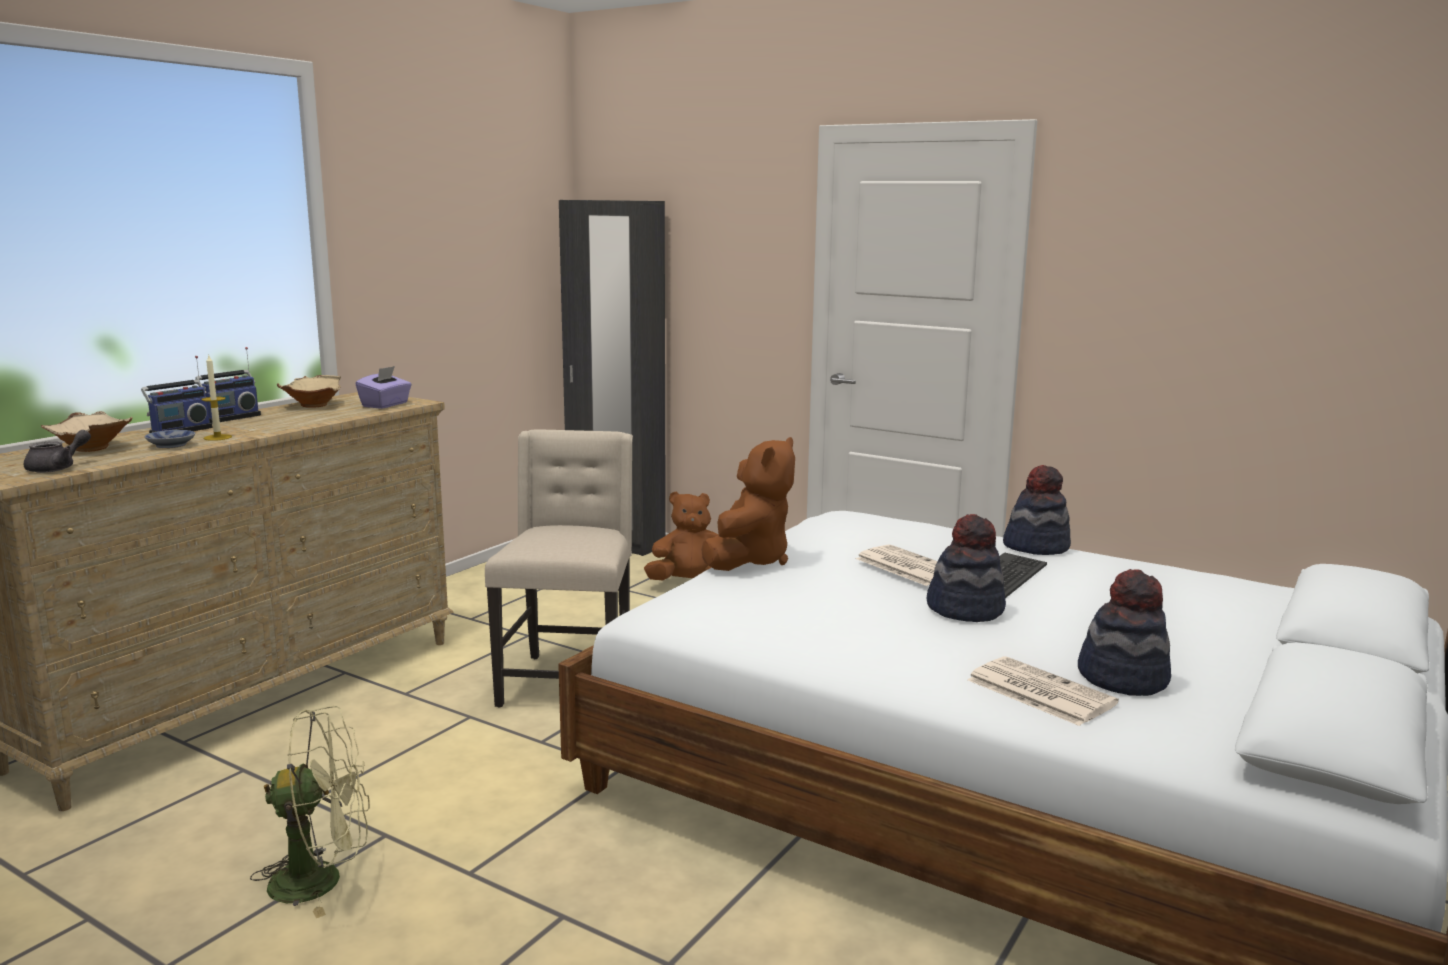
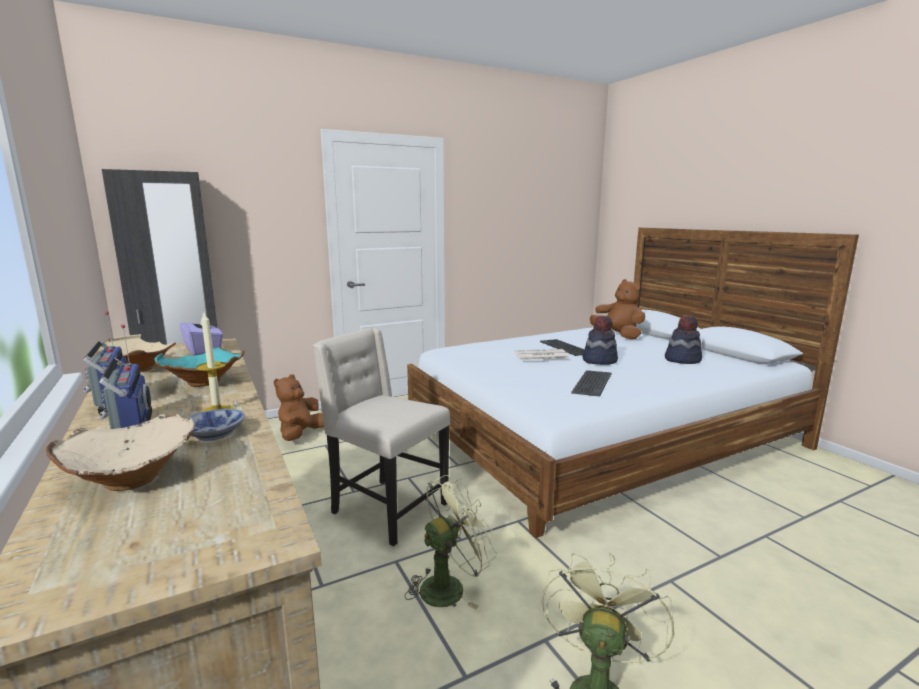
camera: 60 degrees left, 0 degrees up
(58, 468) = (232, 503): grey teapot -> none
(285, 423) = (204, 383): none -> turquoise bowl
(445, 757) = (449, 586): none -> green fan
(749, 560) = (492, 377): brown plush toy -> brown plush toy (618, 335)
(814, 619) = (591, 383): none -> keyboard
(1036, 546) = (531, 336): hat -> none
(1038, 692) = (692, 371): newspaper -> none

